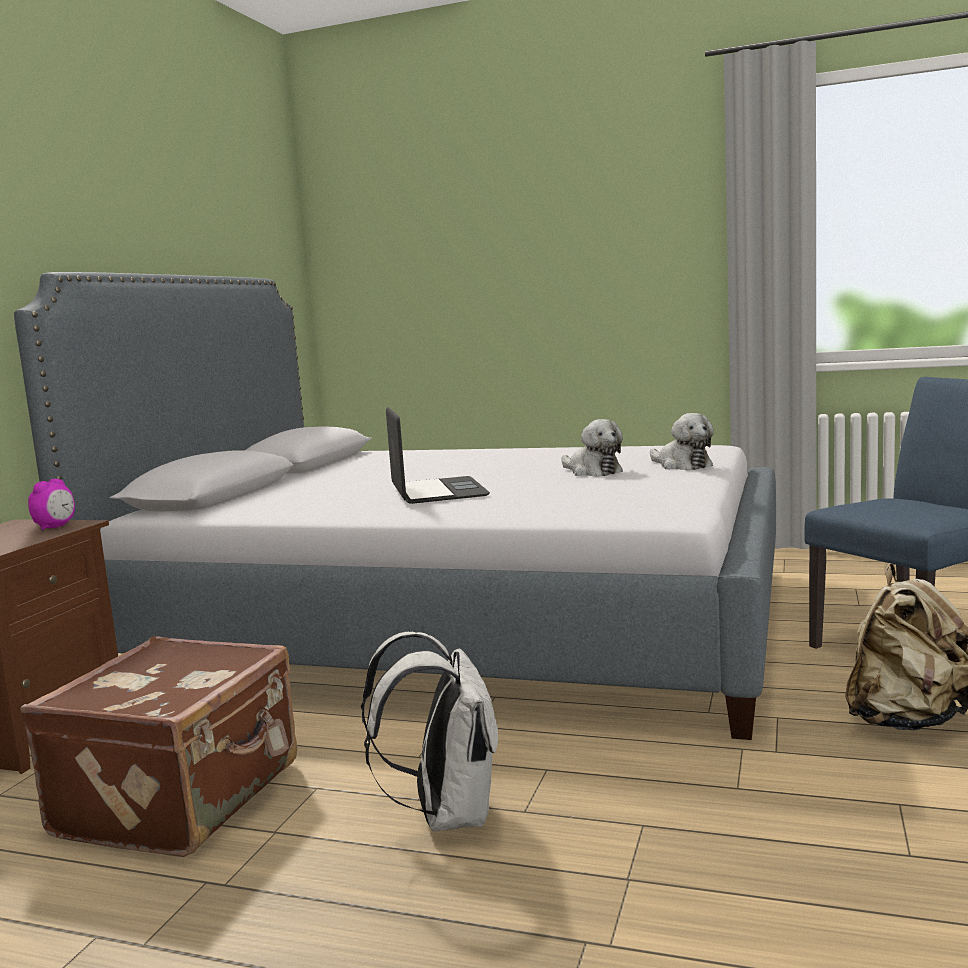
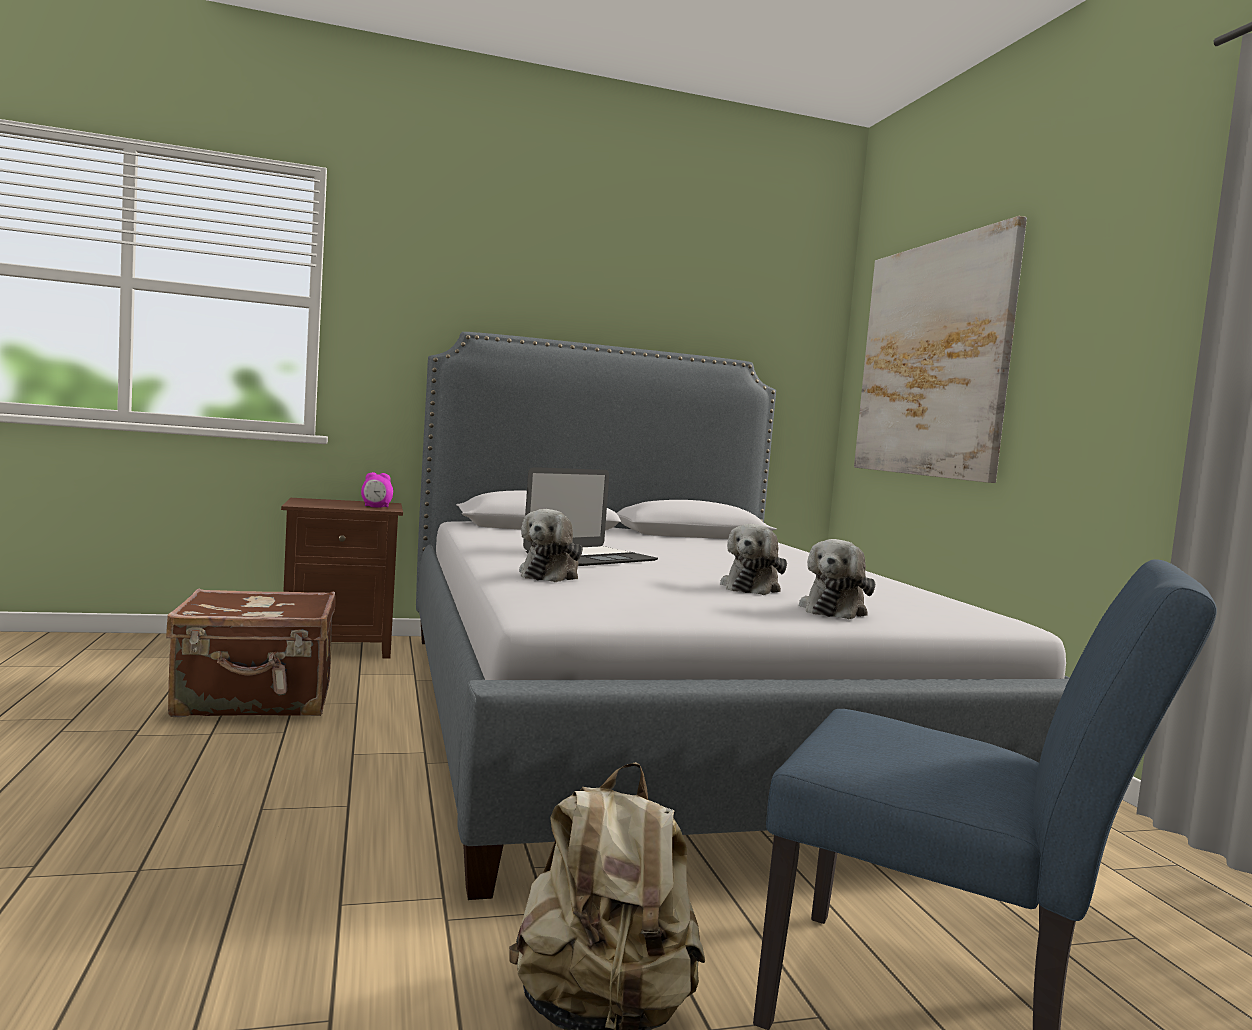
camera: 55 degrees right, 5 degrees down
(442, 265) = (932, 359): none -> picture
(446, 814) = (248, 781): white backpack -> none
(525, 504) = (551, 575): none -> plush toy

